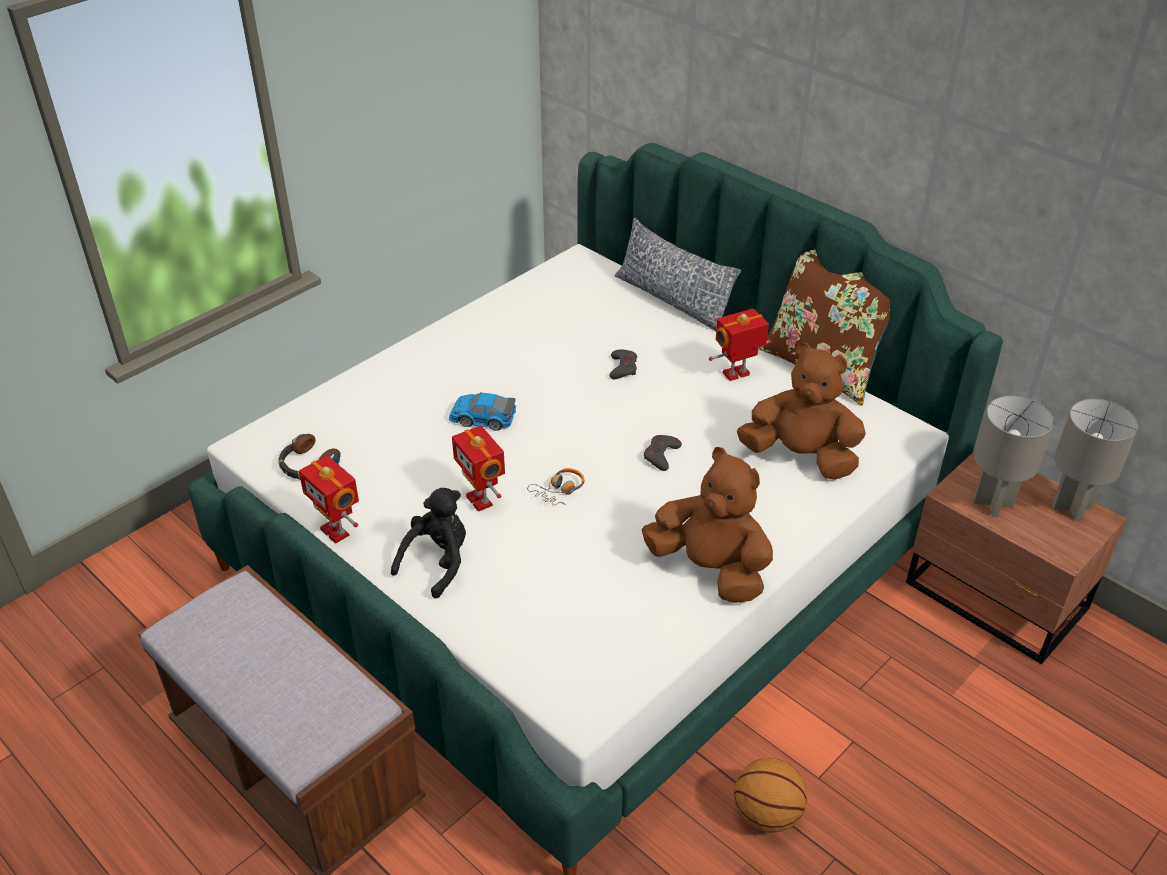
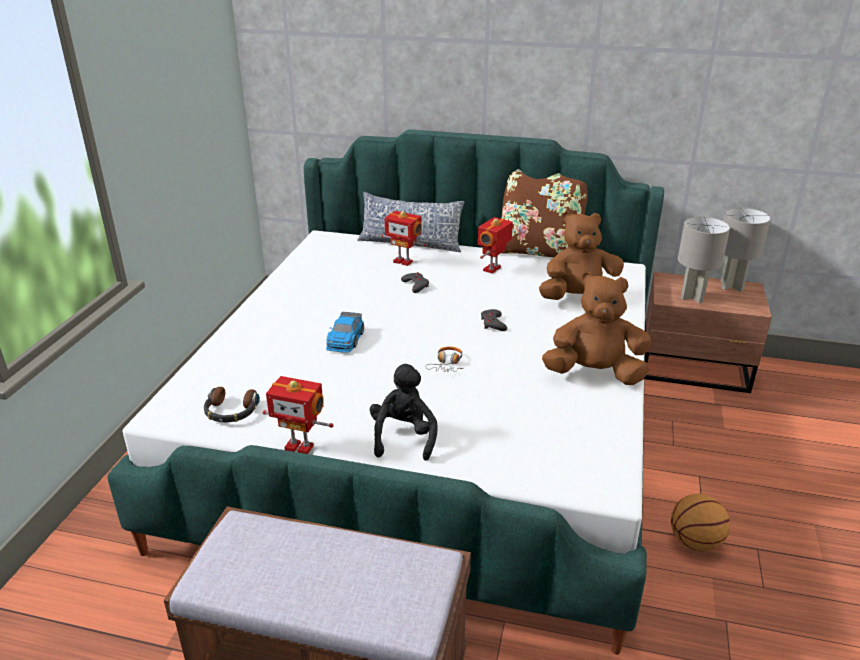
camera: 30 degrees left, 10 degrees down
(481, 500) = (396, 388): toy robot -> toy robot (403, 261)
(482, 418) = (345, 340): toy car -> toy car turned 60 degrees counterclockwise

